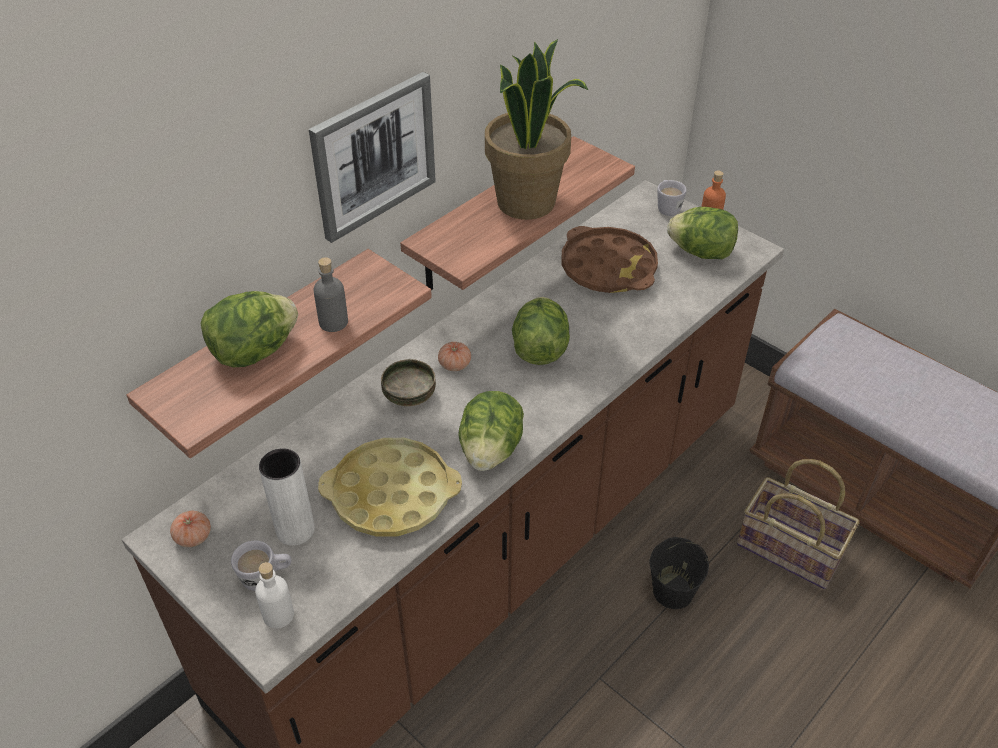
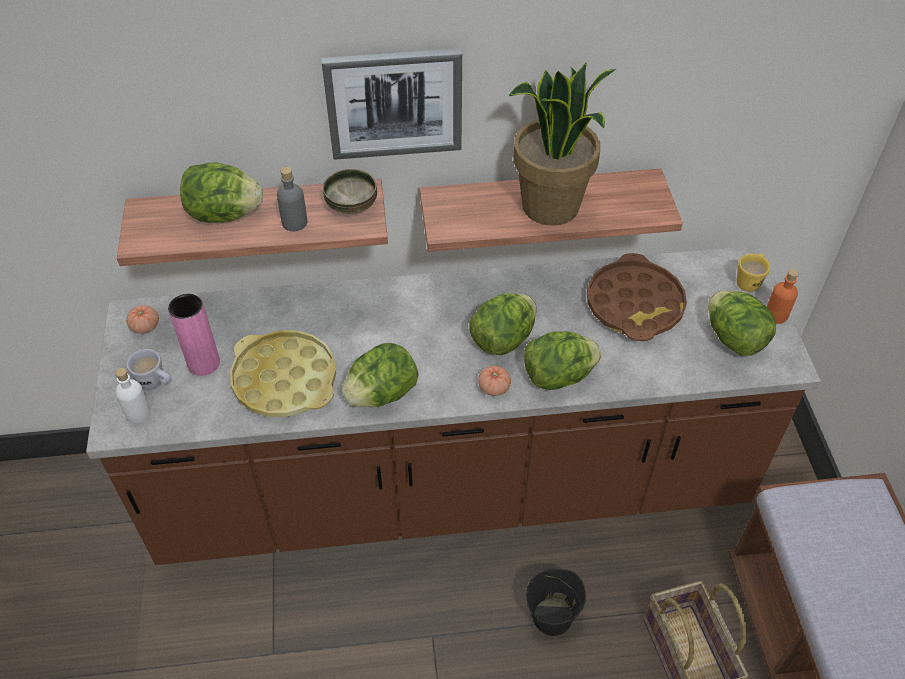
camera: 40 degrees right, 5 degrees up
(295, 530) = (204, 363): white vase -> pink vase
(409, 396) = (371, 316): bowl -> bowl (352, 205)
(454, 364) = (428, 312): tomato -> tomato (494, 387)
(612, 351) = (558, 376): none -> lettuce
(667, 207) = (749, 281): white mug -> yellow mug

